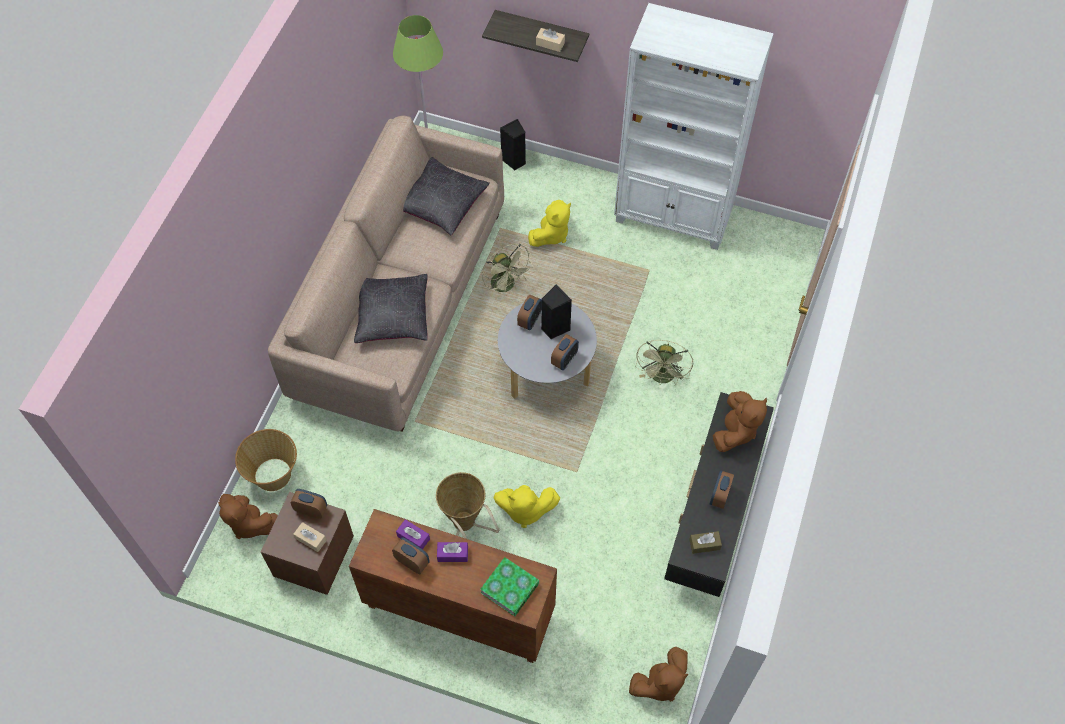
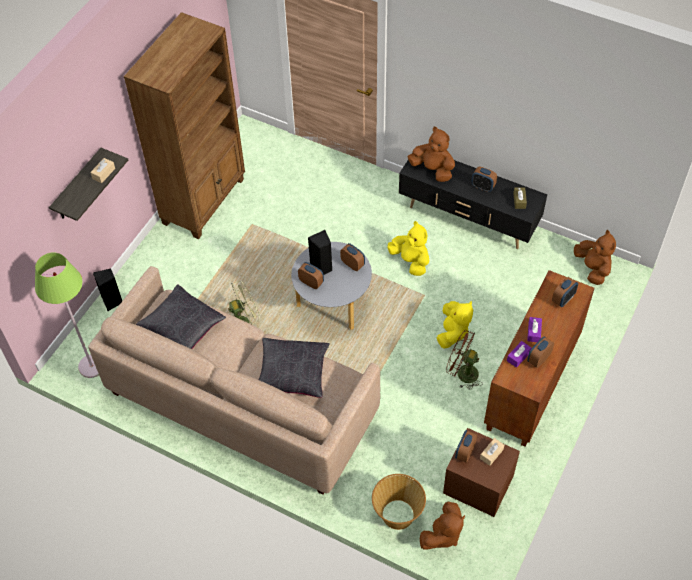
camera: 80 degrees left, 5 degrees down
(466, 526) = (462, 373): basket -> brown fan
(510, 588) = (563, 299): book -> alarm clock
(551, 234) = (199, 284): yellow plush toy -> yellow plush toy (410, 261)
(662, 378) = (352, 231): green fan -> none
(674, 217) = (204, 201): white bookcase -> brown bookcase

